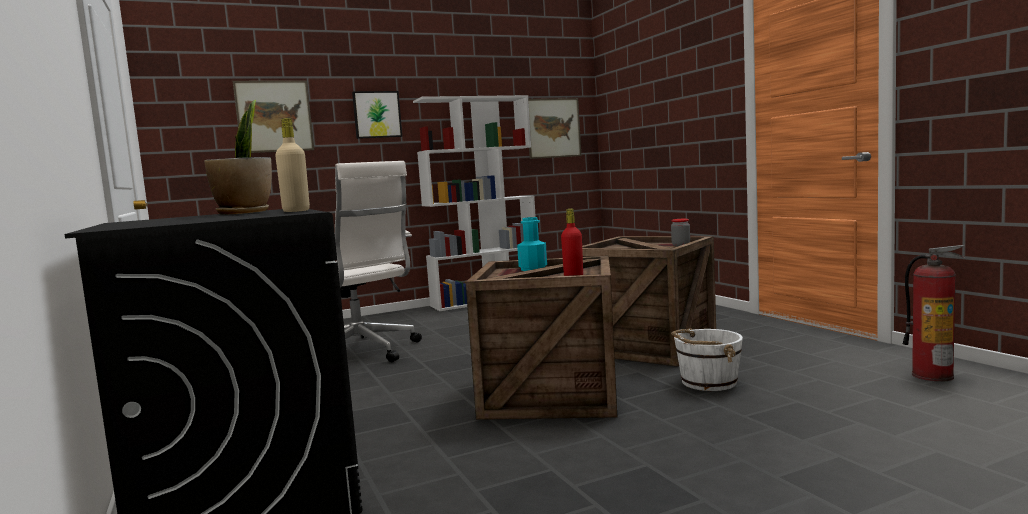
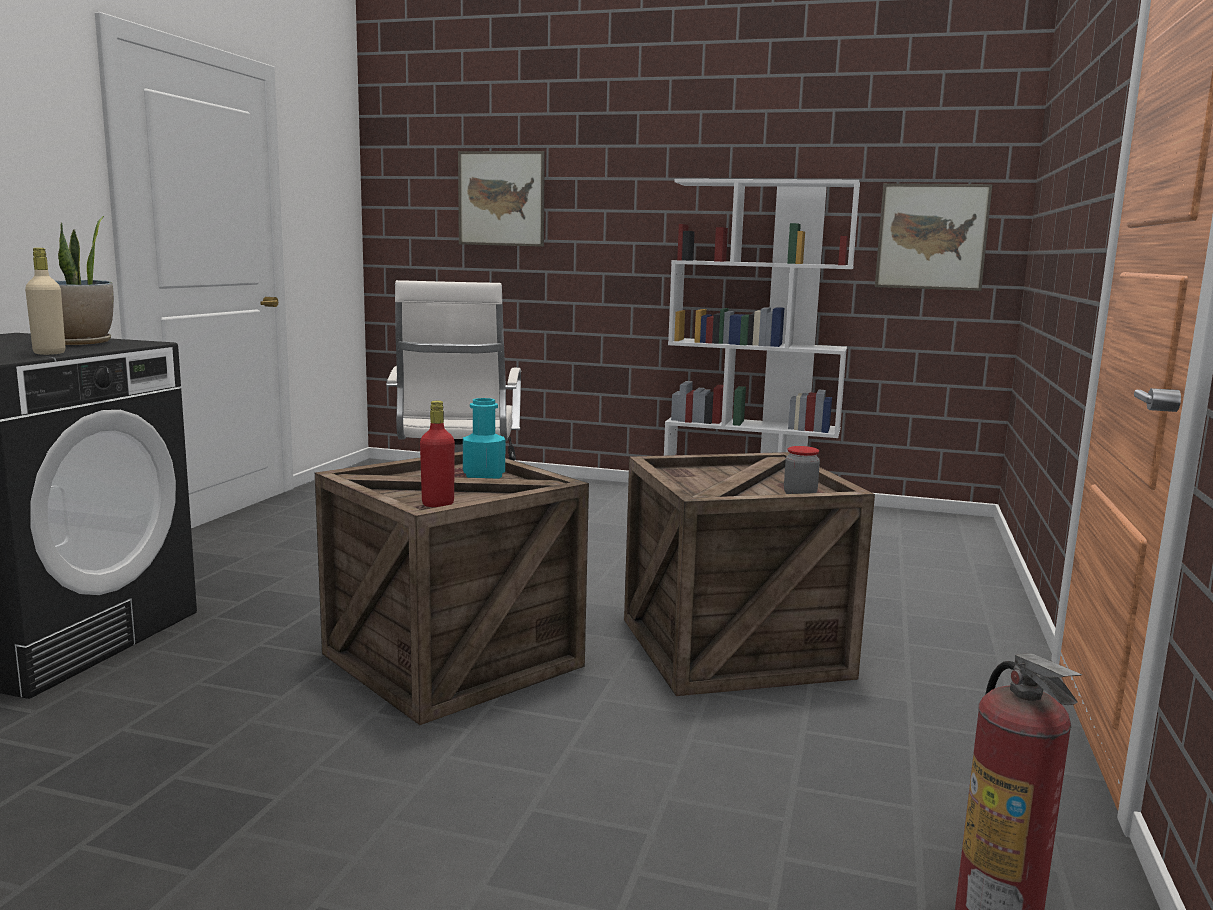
camera: 40 degrees right, 5 degrees up
(377, 114) = (632, 201): picture -> none
(707, 382) = (637, 738): white bucket -> none

